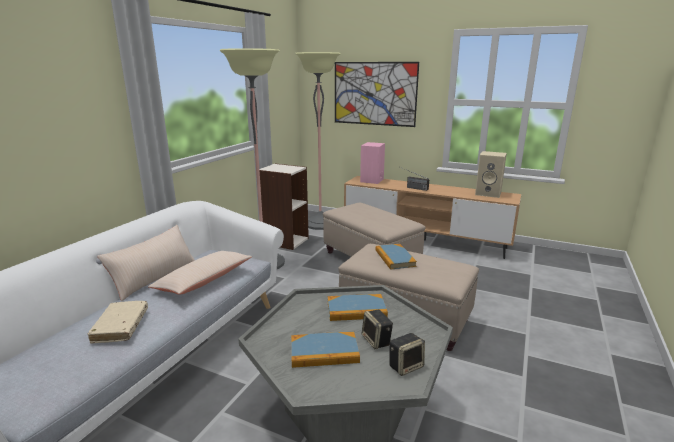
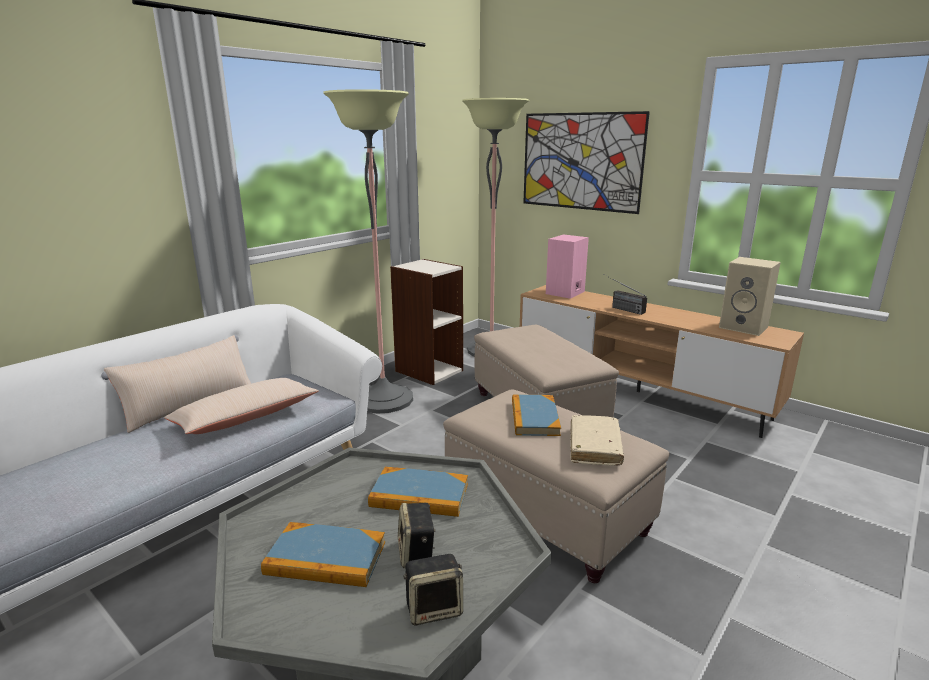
camera: 15 degrees right, 0 degrees up
(121, 327) = (98, 469): beige book -> beige book (594, 447)

